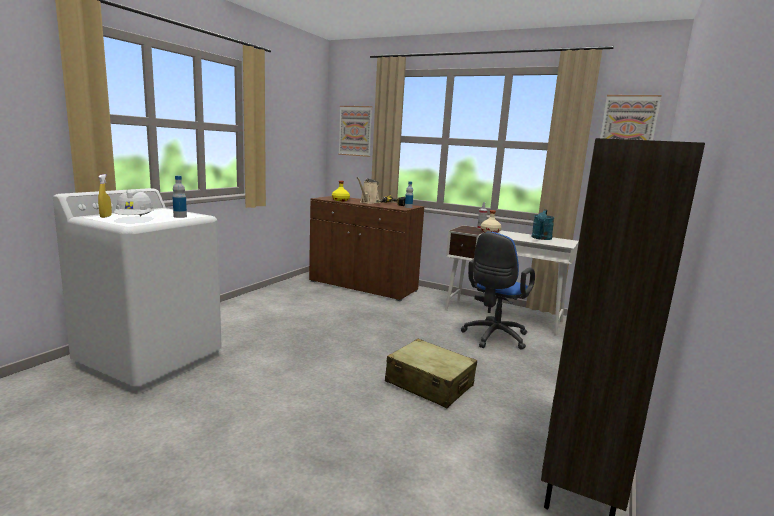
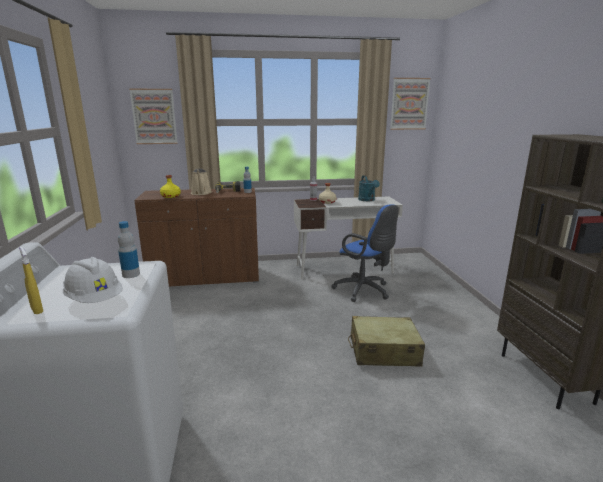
camera: 35 degrees left, 5 degrees up
(493, 338) = (364, 291): blue office chair -> blue office chair turned 45 degrees counterclockwise

